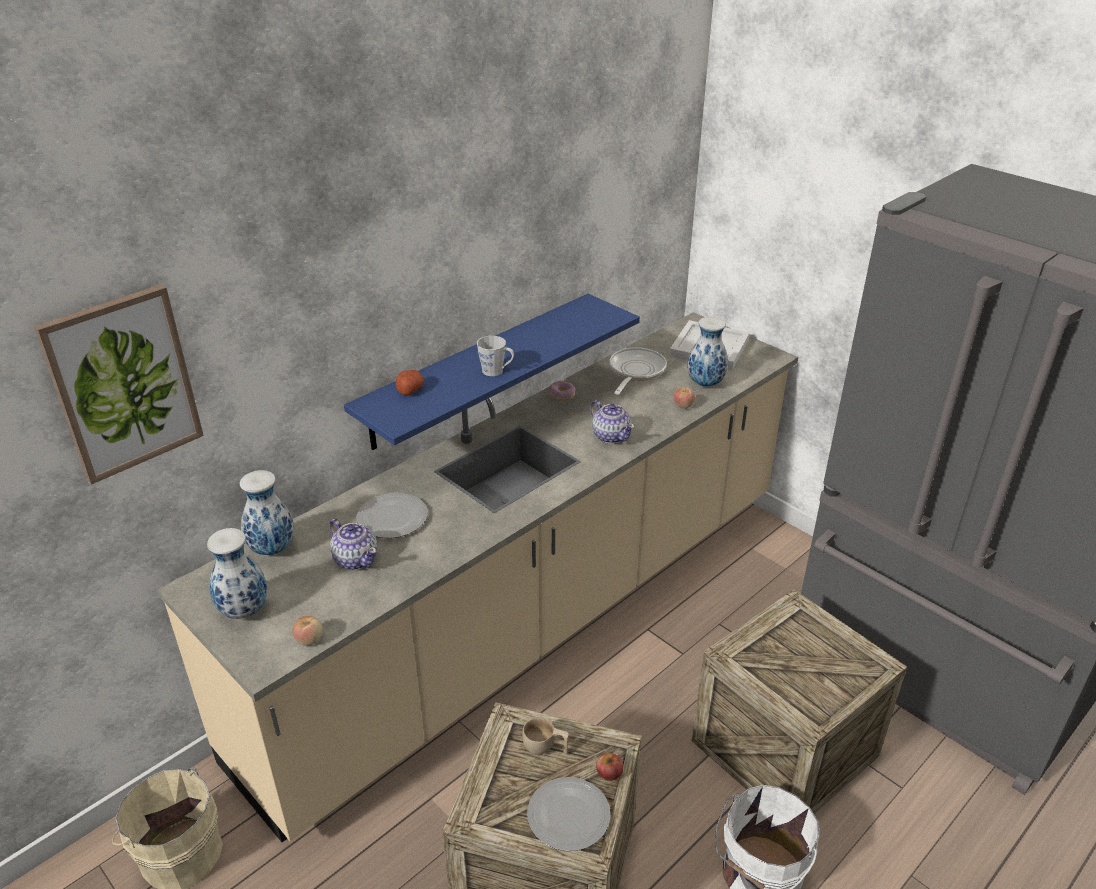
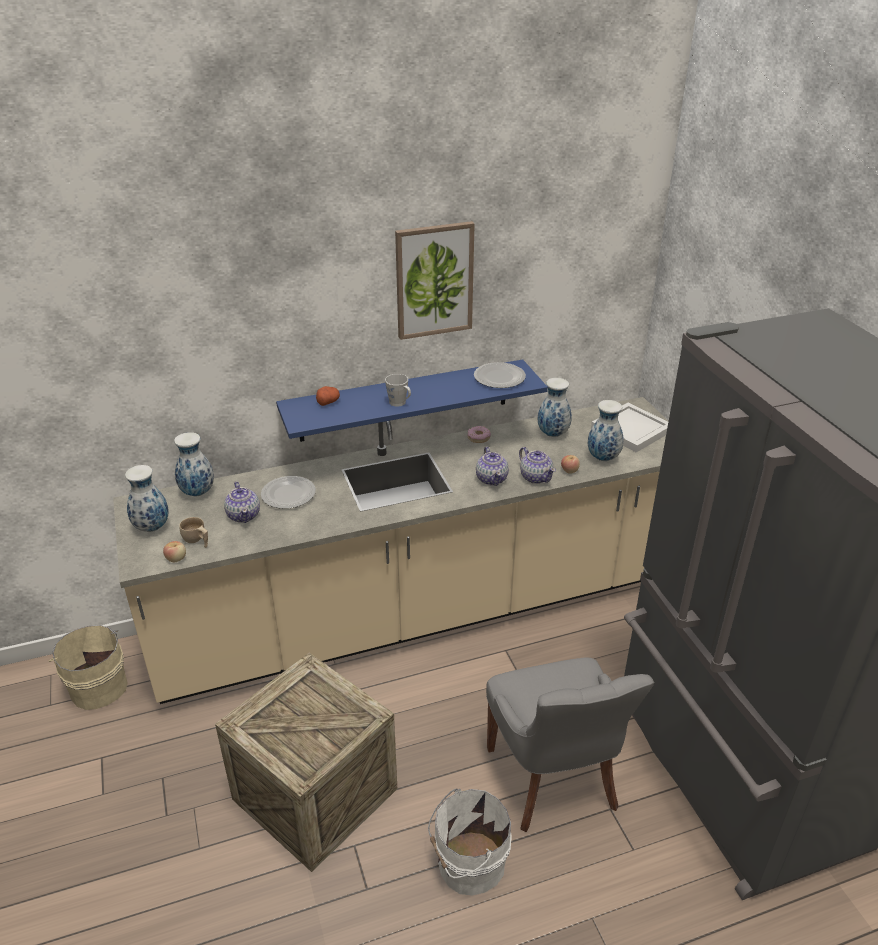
camera: 25 degrees right, 0 degrees up
(123, 383) = (98, 348): picture -> picture (434, 280)
(545, 748) = (320, 696): beige cup -> beige cup (197, 541)
(567, 816) = (301, 747): plate -> plate (498, 378)
(609, 772) = (352, 729): apple -> none
(635, 372) = (552, 434): frying pan -> vase
(655, 421) = (536, 477): none -> teapot
(784, 748) = (554, 780): crate -> grey chair

